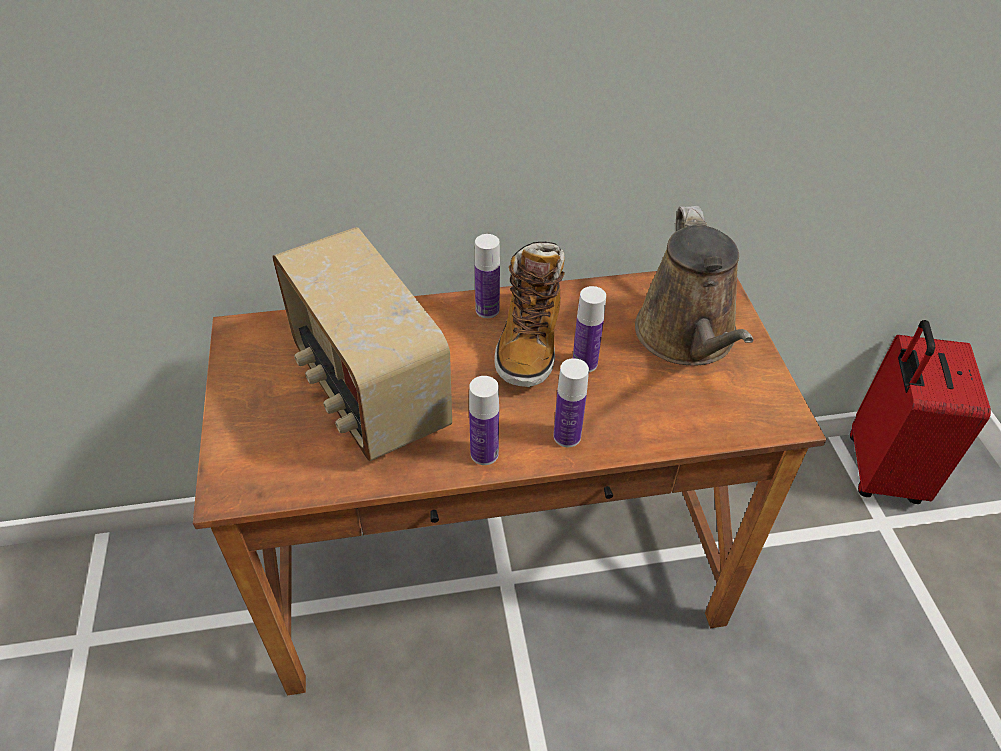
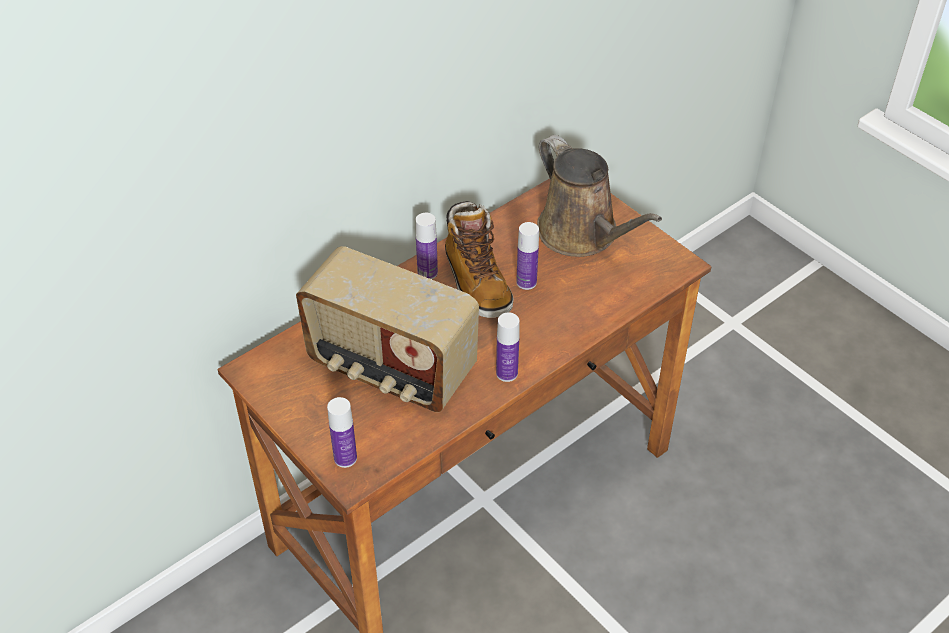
camera: 30 degrees left, 0 degrees up
(567, 436) = (552, 337): bottle -> bottle (345, 458)
(880, 470) = (710, 282): red suitcase -> none

